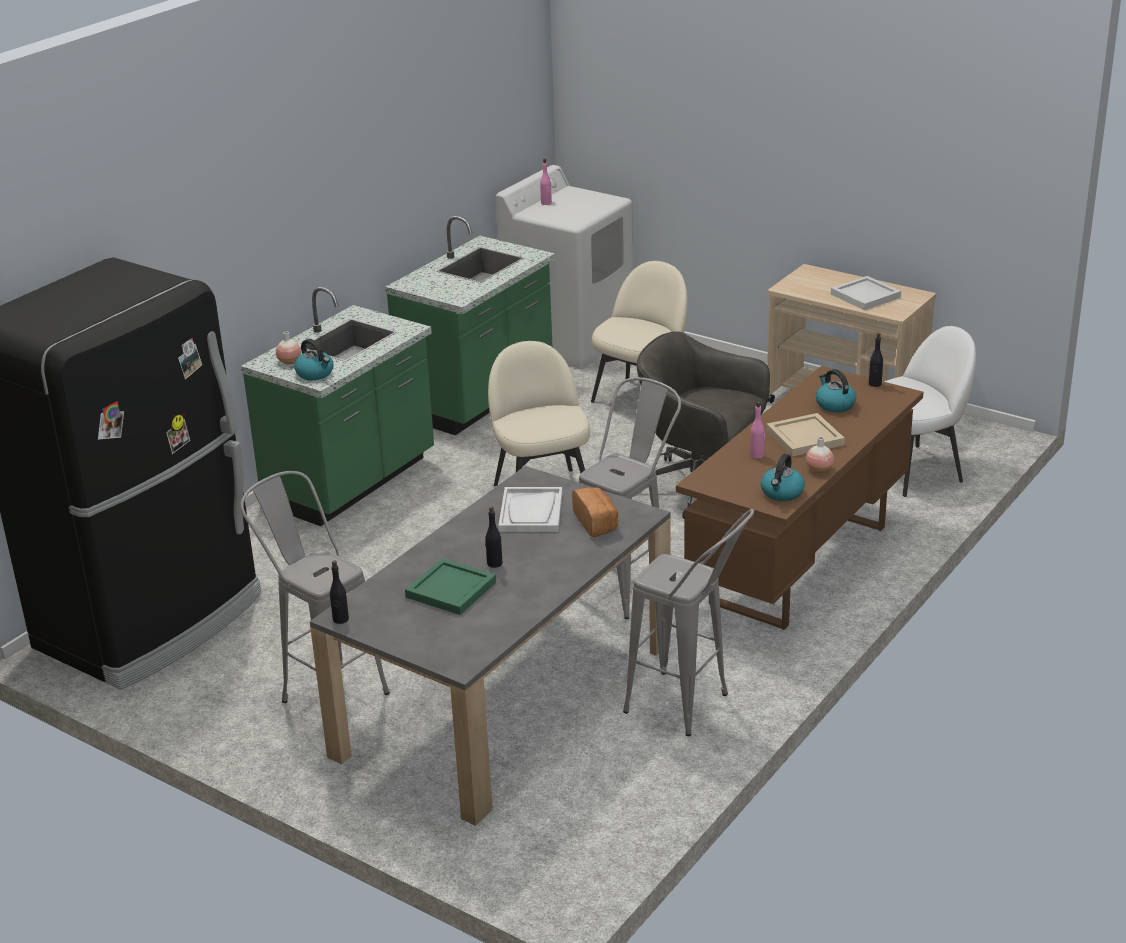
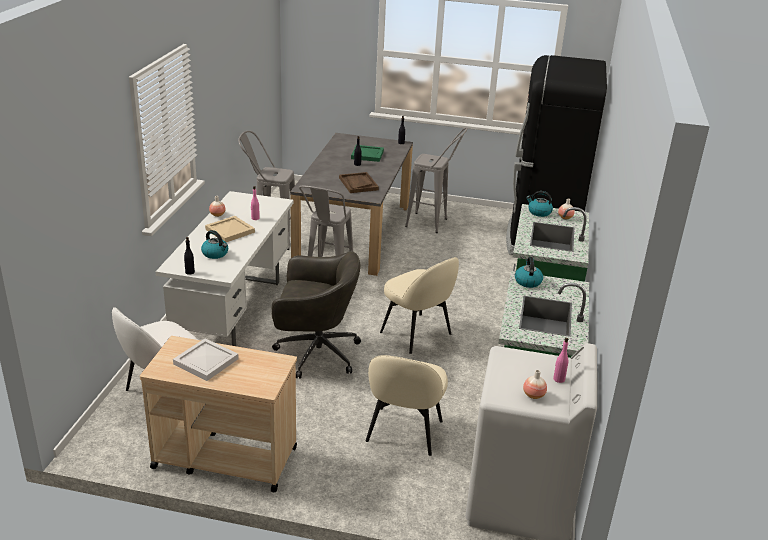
camera: 155 degrees right, 0 degrees up
(531, 512) = (358, 184): white tray -> brown tray
(581, 197) = (533, 395): none -> vase
(596, 523) = (323, 183): bread -> none
(782, 493) = (235, 201): kettle -> kettle (527, 281)
(800, 565) = (233, 310): brown desk -> white desk

